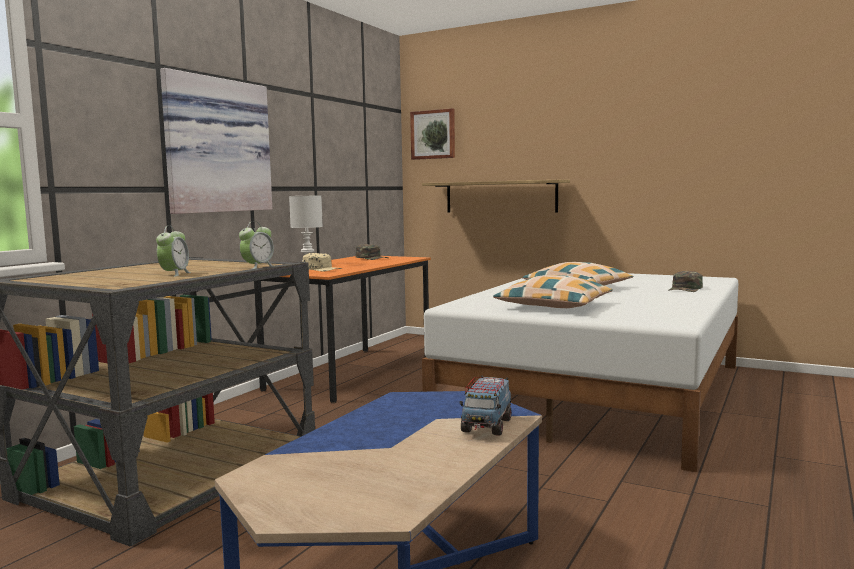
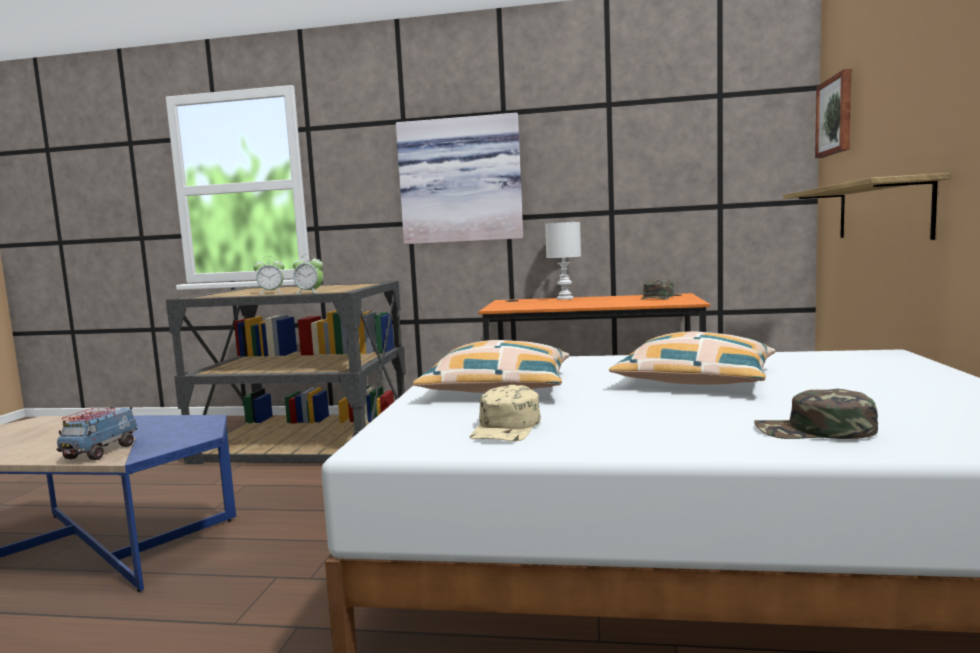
camera: 70 degrees right, 0 degrees up
(322, 269) = (534, 303): beige cap -> beige cap (507, 428)
(486, 426) = (100, 452): toy truck -> toy truck turned 75 degrees counterclockwise

